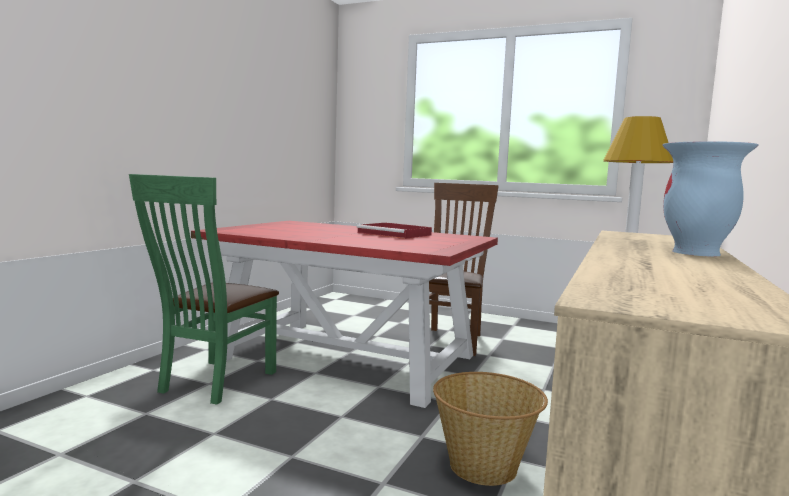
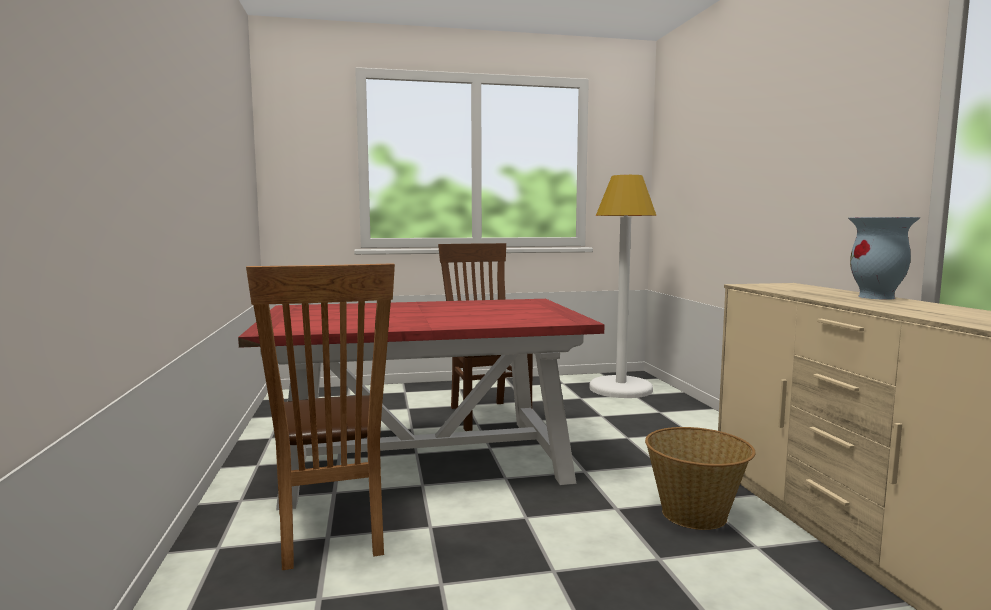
camera: 35 degrees left, 0 degrees up
(212, 383) = (332, 535): green chair -> brown chair
(395, 234) = (460, 307): red tray -> none

